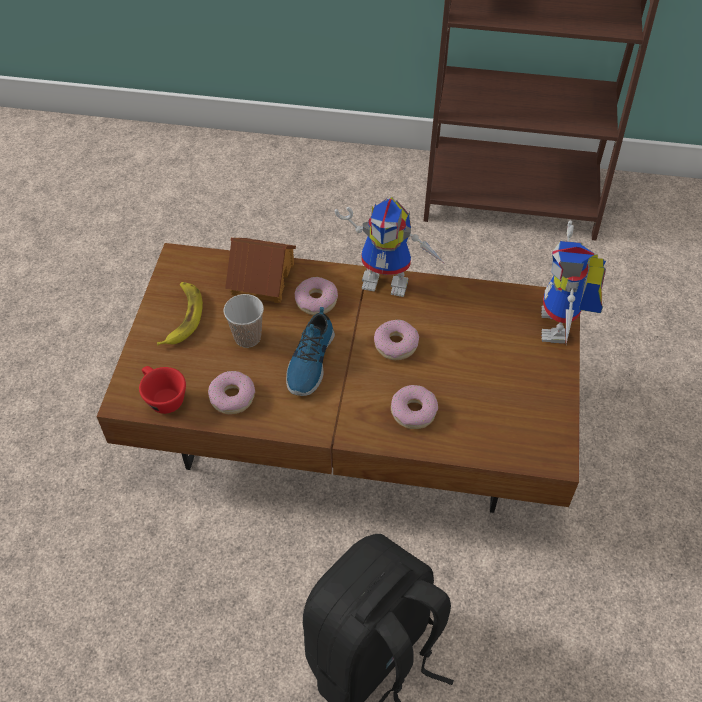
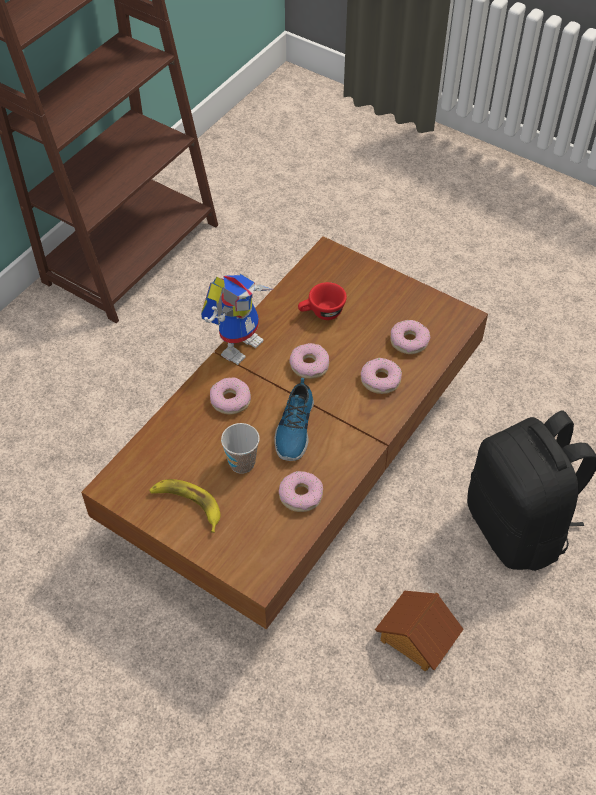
camera: 65 degrees left, 0 degrees up
(162, 397) = (273, 548): red cup -> red cup (321, 313)
(261, 278) = (179, 430): toy house -> toy house (416, 637)
(309, 361) = (293, 428): shoe -> shoe turned 60 degrees clockwise
(484, 418) = (409, 341): none -> donut
(561, 329) = (352, 262): toy robot -> none

